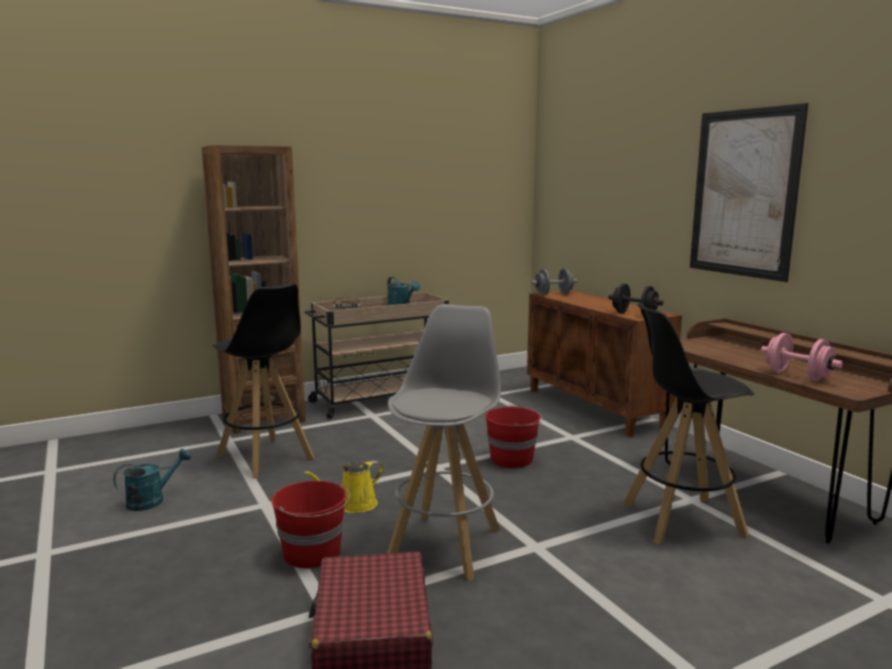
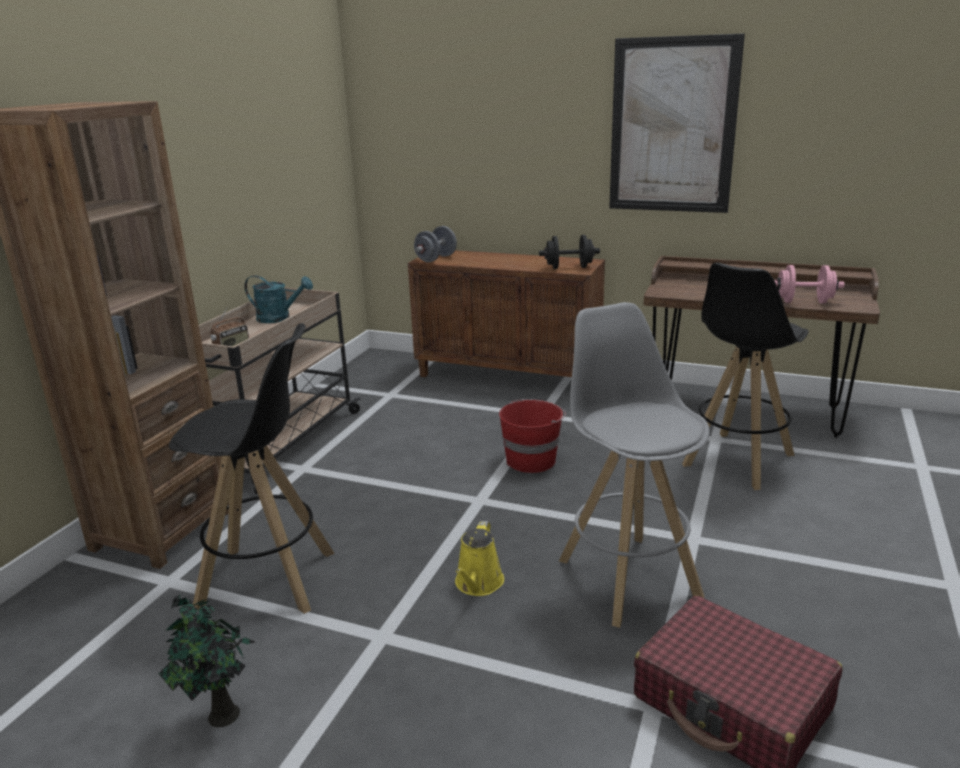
camera: 40 degrees left, 10 degrees up
(152, 500) = (220, 716): turquoise watering can -> potted plant
(313, 553) = (535, 658): red bucket -> none

